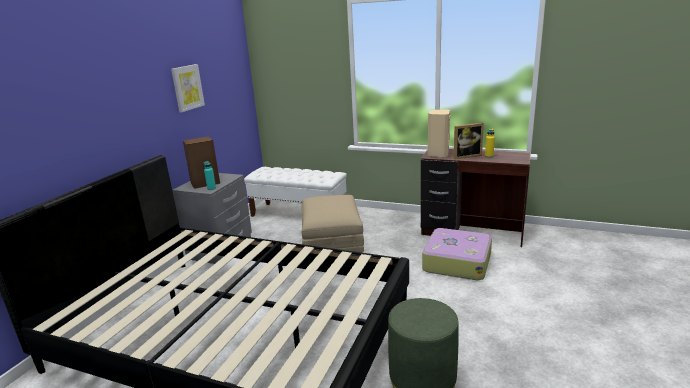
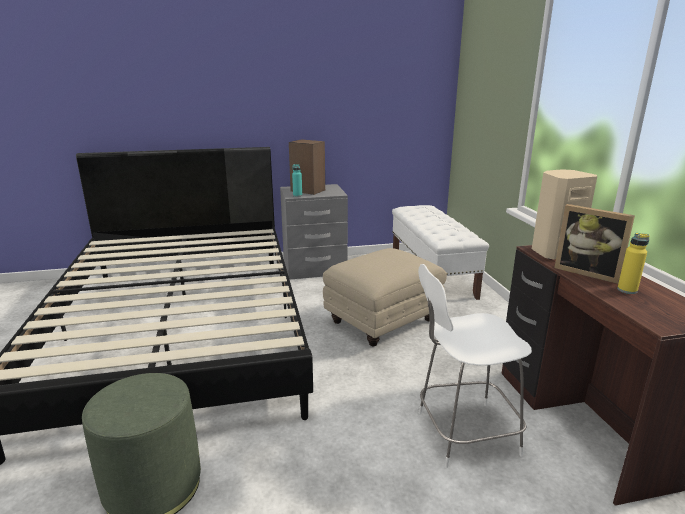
camera: 55 degrees right, 0 degrees up
(187, 87) = (334, 86): picture -> none
(456, 262) = (463, 433): suitcase -> white chair

